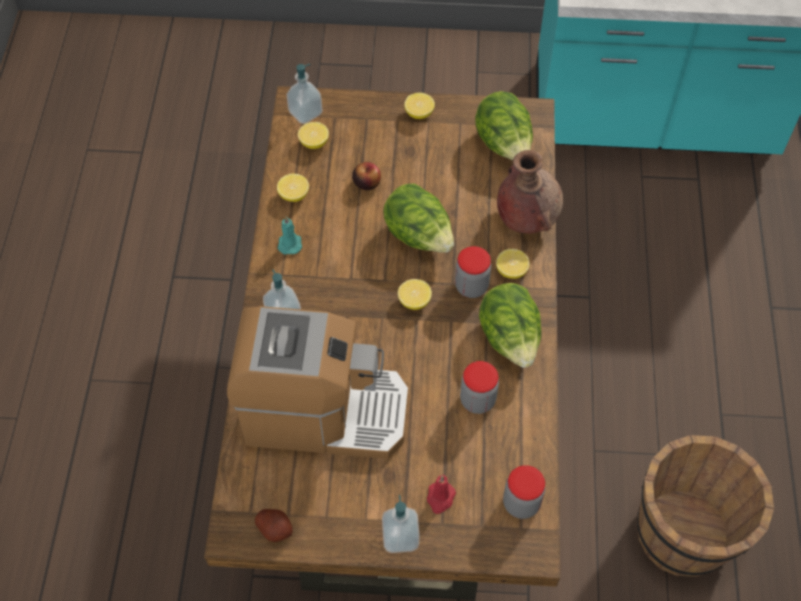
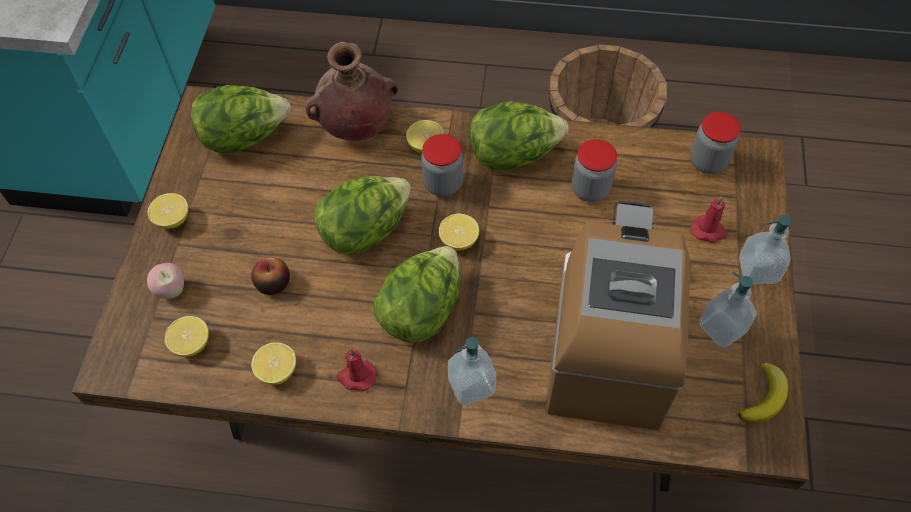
camera: 85 degrees left, 0 degrees up
(275, 529) = (764, 397): potato -> banana
(290, 243) = (356, 377): turquoise candle -> red candle
(305, 113) = (134, 354): soap dispenser -> soap dispenser (722, 328)
(347, 280) = (421, 310): none -> lettuce
(357, 124) = (171, 290): none -> apple

